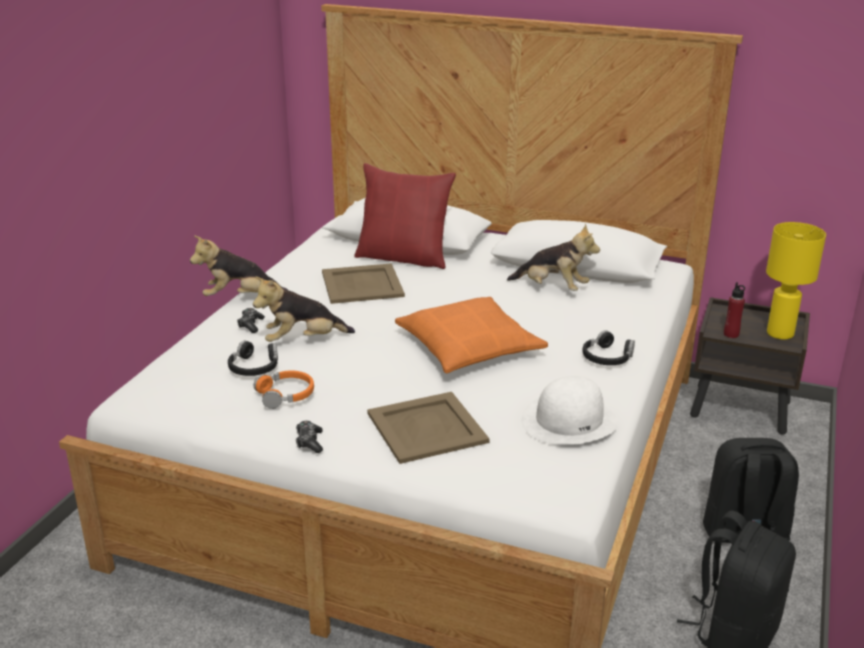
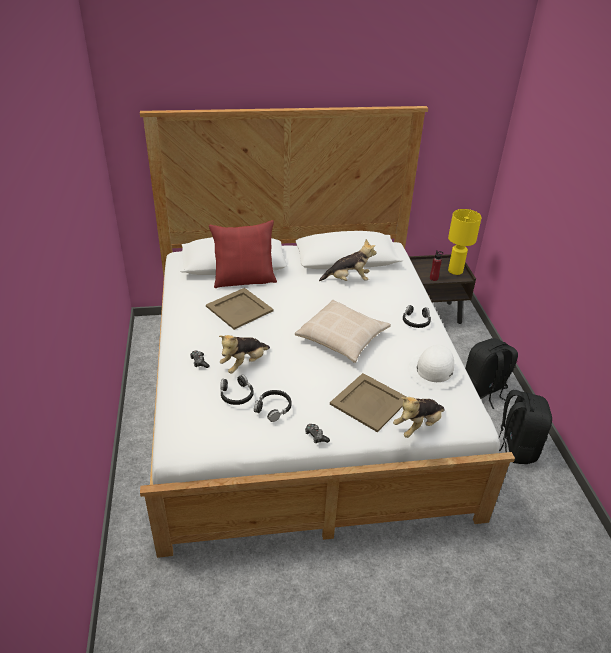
camera: 30 degrees left, 10 degrees up
(239, 297) = (170, 342): plush toy -> plush toy (418, 426)
(286, 395) = (273, 408): orange headphones -> black headphones
(469, 348) = (342, 338): orange pillow -> beige pillow

